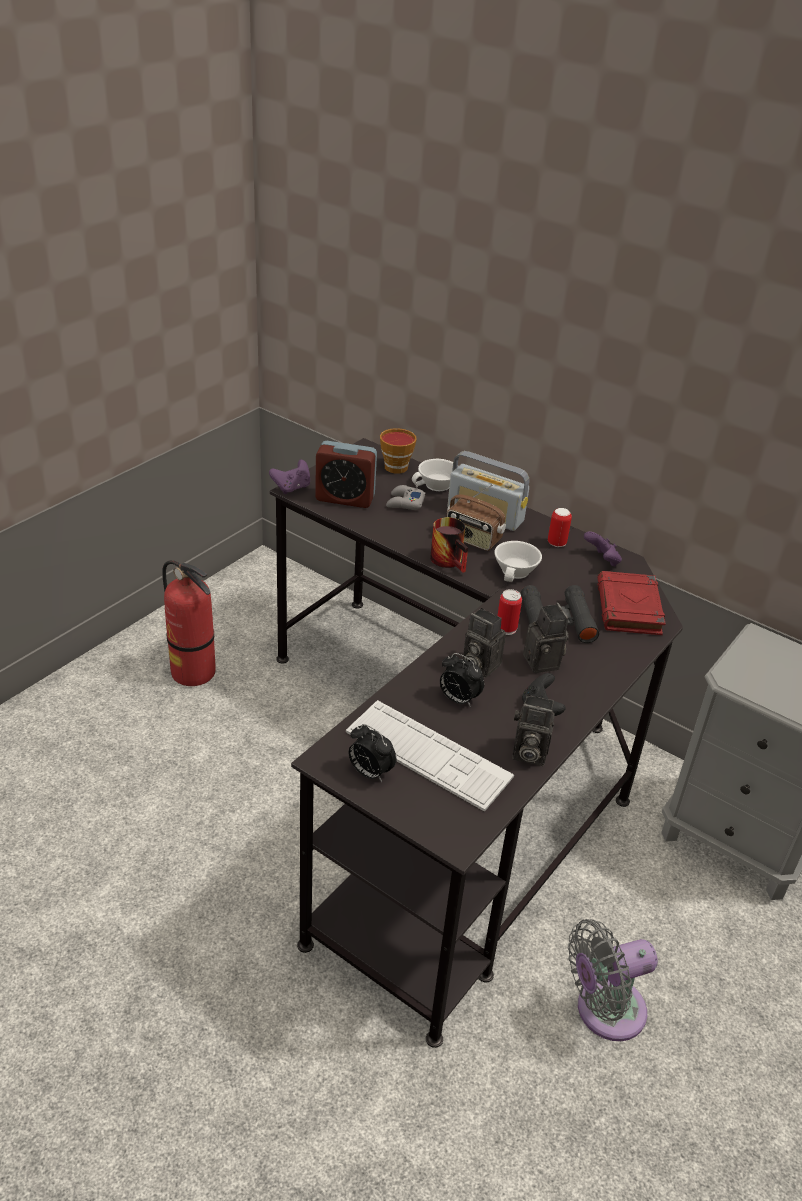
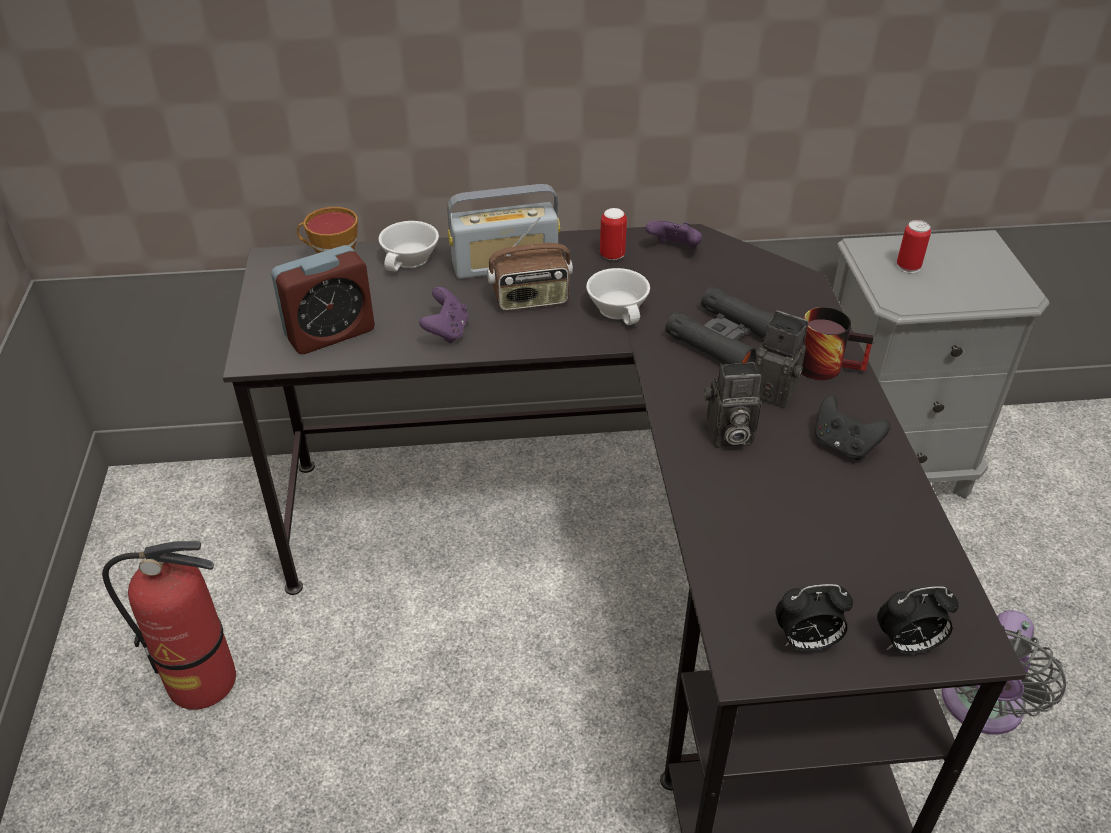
camera: 40 degrees left, 5 degrees up
(292, 488) = (248, 358): purple game controller -> purple game controller (447, 332)
(405, 503) = (405, 300): grey game controller -> none
(428, 755) = (825, 574): keyboard -> none
(451, 561) = (543, 337): mug -> mug (827, 364)
(458, 699) = (763, 488): alarm clock -> alarm clock (907, 644)
(506, 628) = (695, 377): can -> can (908, 267)
(527, 753) = (895, 498): camera -> none
(629, 609) = (763, 284): red book -> none

